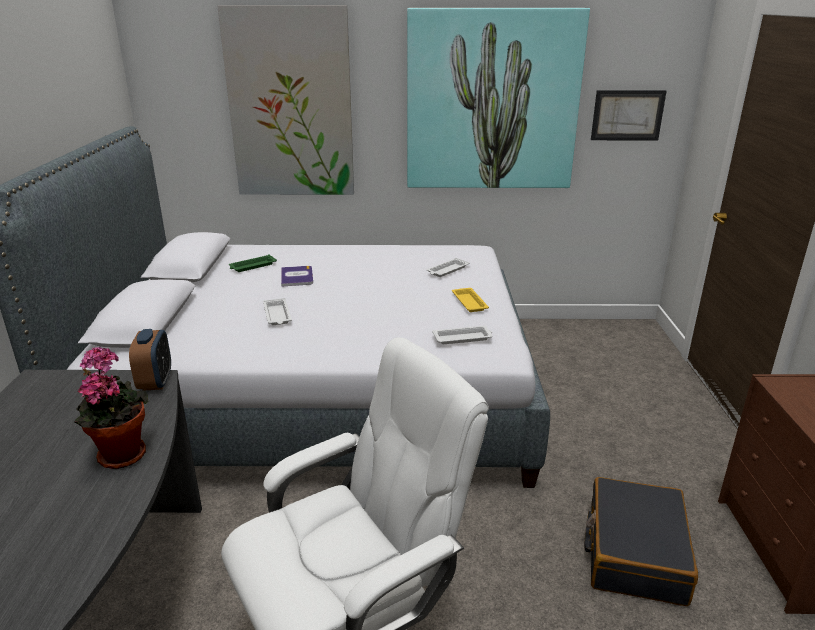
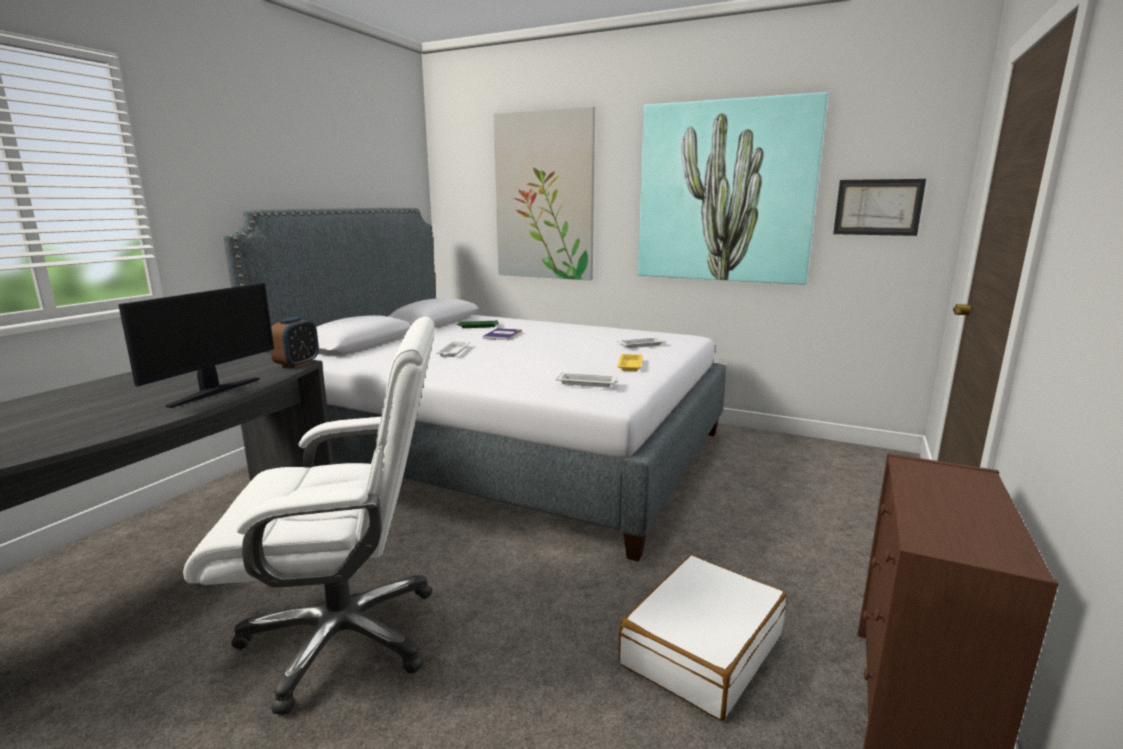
camera: 25 degrees right, 10 degrees down
(121, 453) = (213, 391): potted plant -> monitor
(634, 552) = (701, 649): black suitcase -> white suitcase

